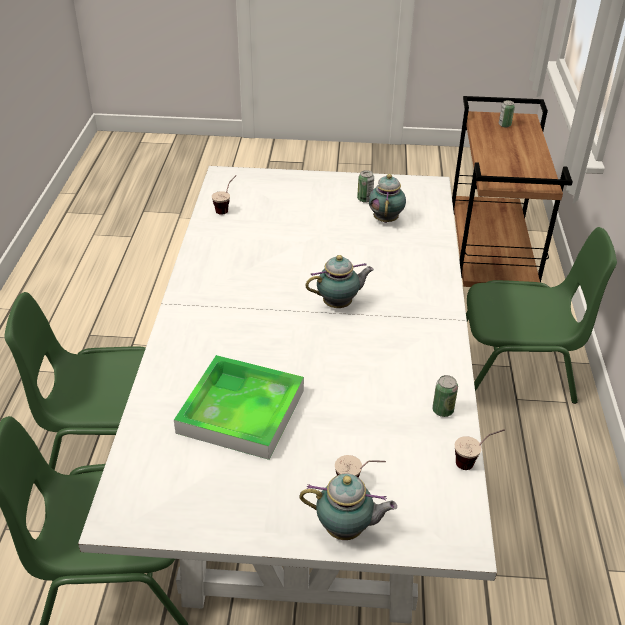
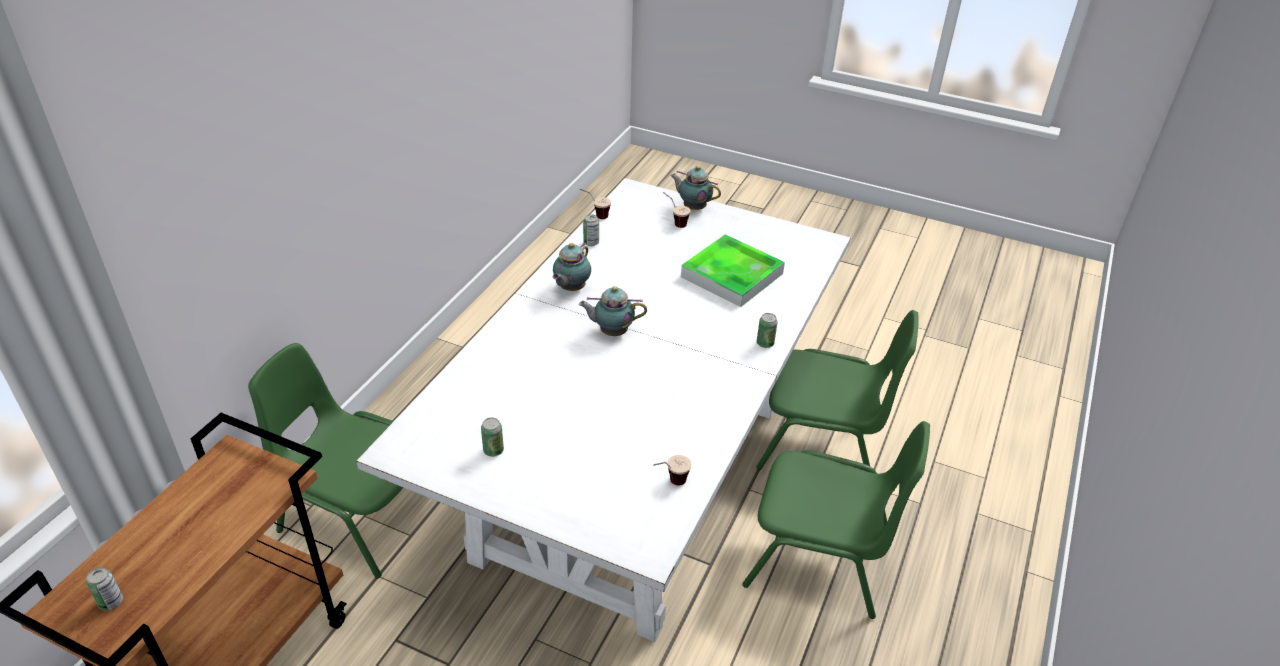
camera: 160 degrees left, 0 degrees up
(178, 332) = (765, 343): none -> can
(386, 219) = (493, 414): teapot -> teapot (571, 289)

